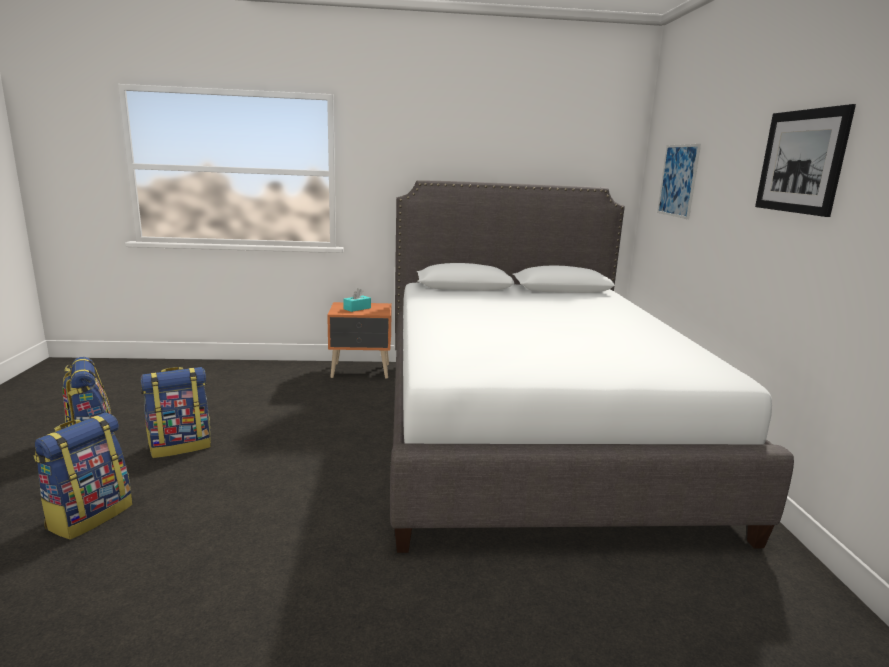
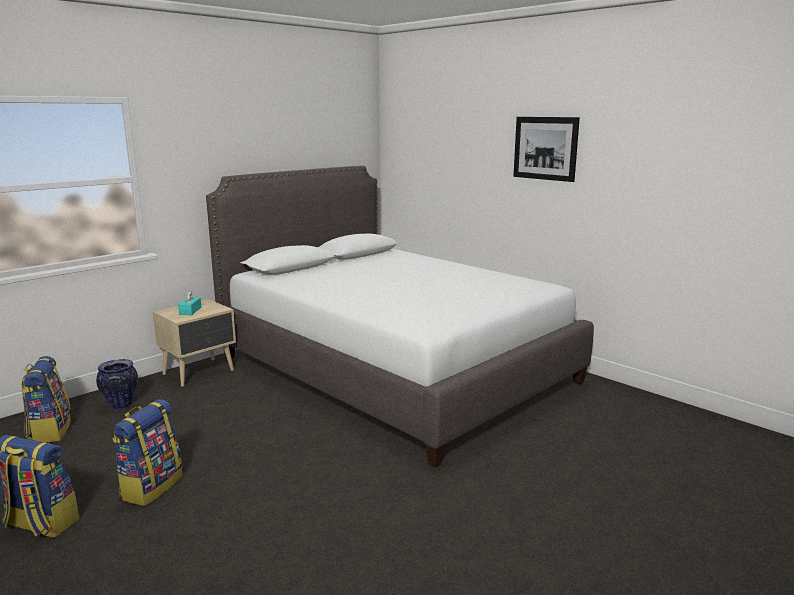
camera: 40 degrees left, 0 degrees up
(90, 516) = (180, 563): backpack -> backpack (49, 431)
(272, 376) = (121, 405): none -> vase
(361, 371) = (200, 372): orange nightstand -> beige nightstand
(678, 180) = (427, 157): picture -> none

